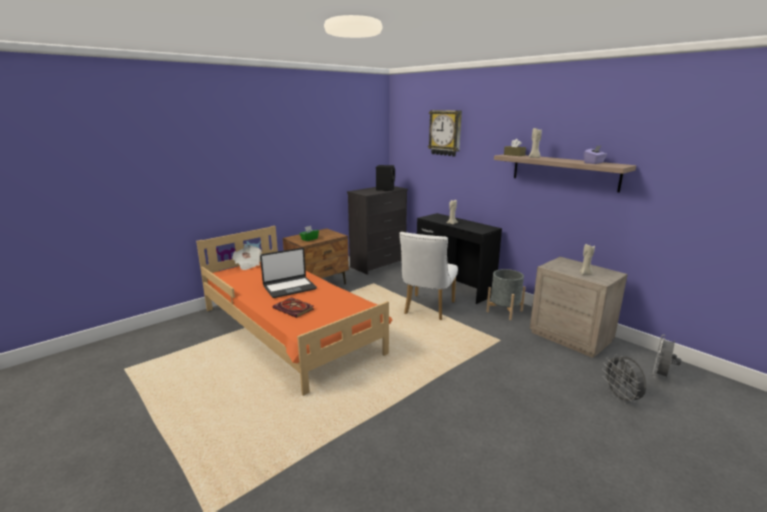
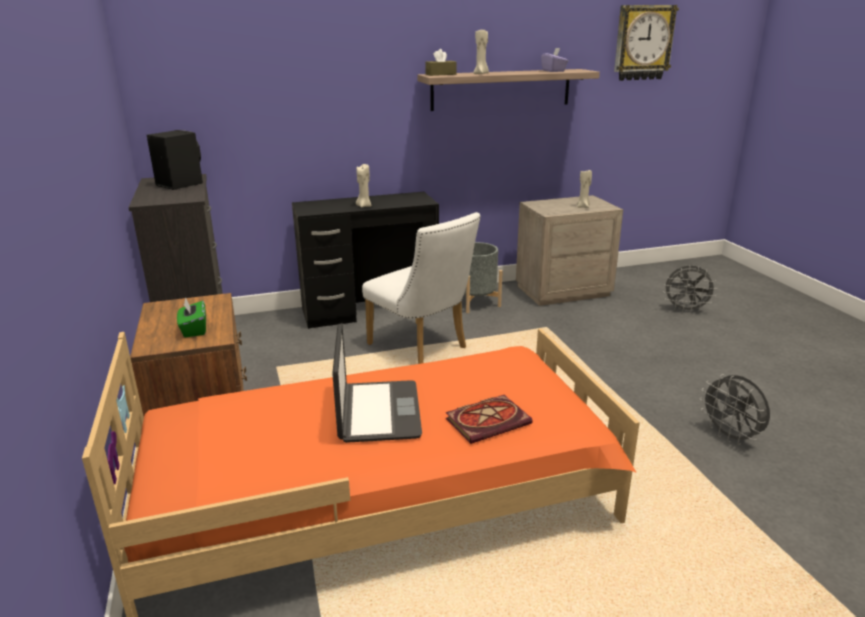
camera: 65 degrees left, 5 degrees up
(248, 264) = (160, 452): newspaper -> none
(445, 133) = (283, 50): wall clock -> wall clock (643, 43)
(660, 377) = (655, 282): grey fan -> grey fan (730, 437)

